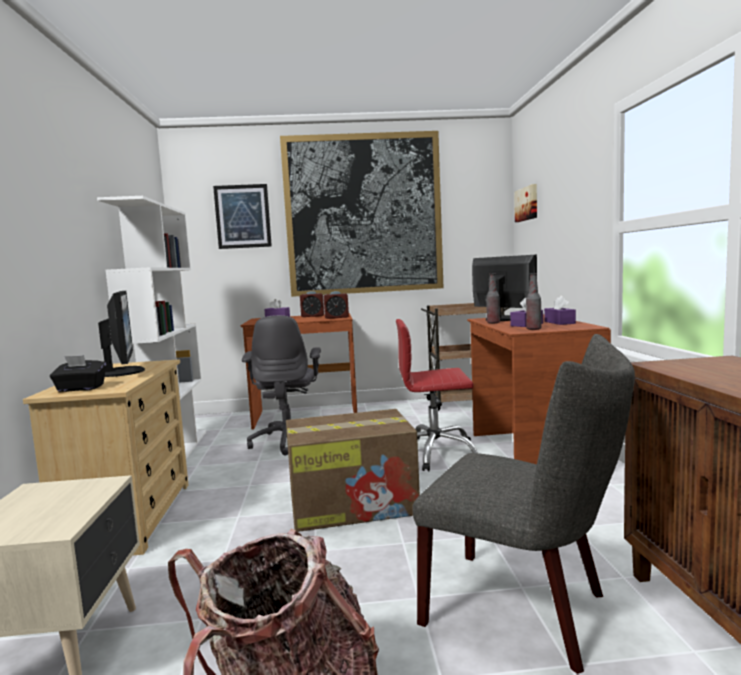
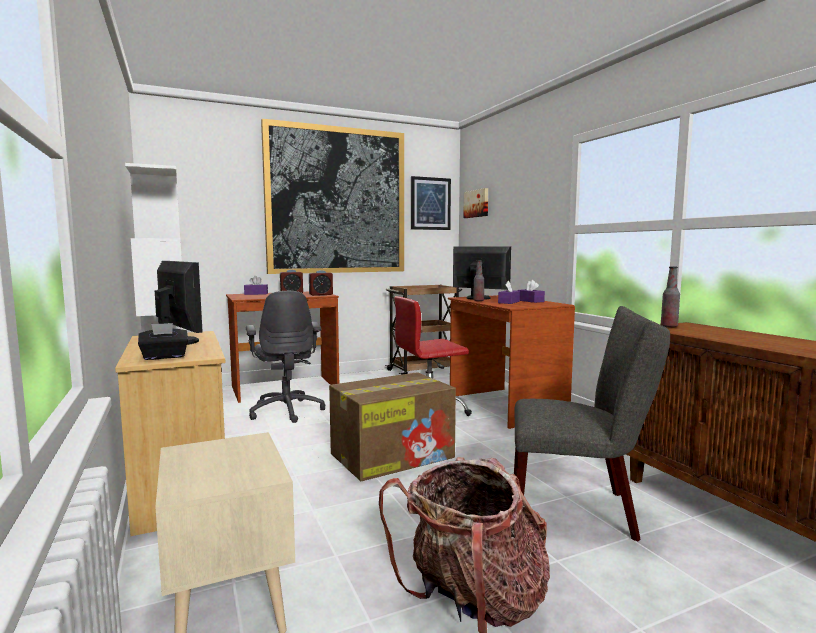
camera: 20 degrees left, 0 degrees up
(243, 216) = (220, 193): picture -> picture (430, 203)
(533, 329) = (521, 305): bottle -> bottle (669, 326)

